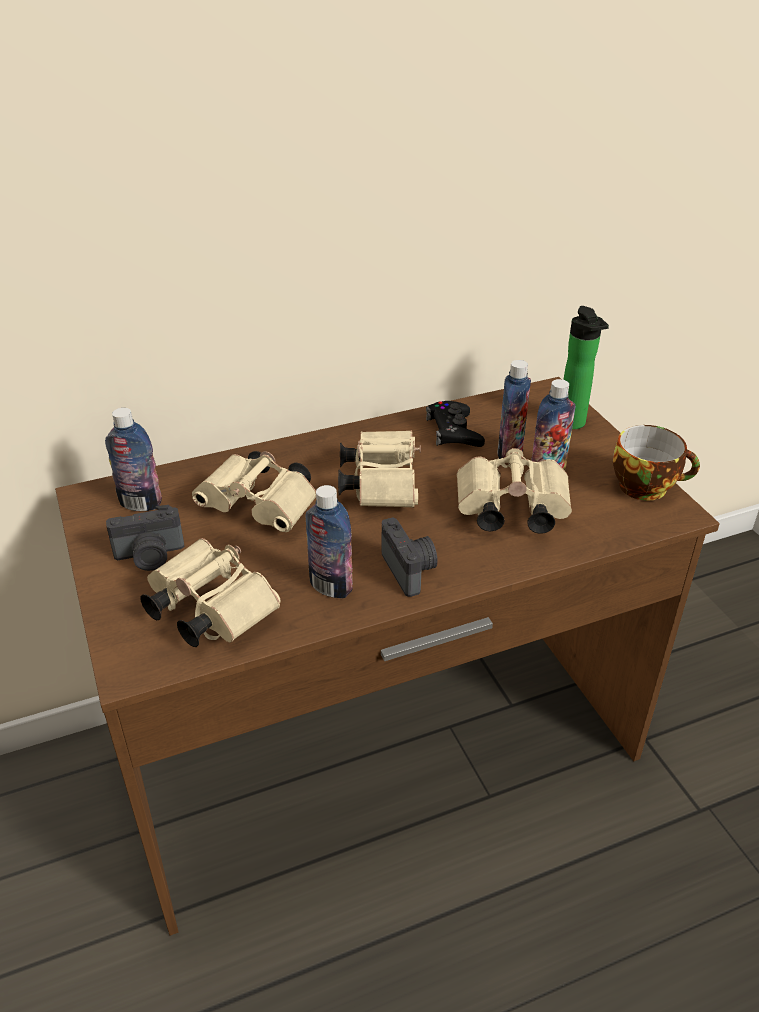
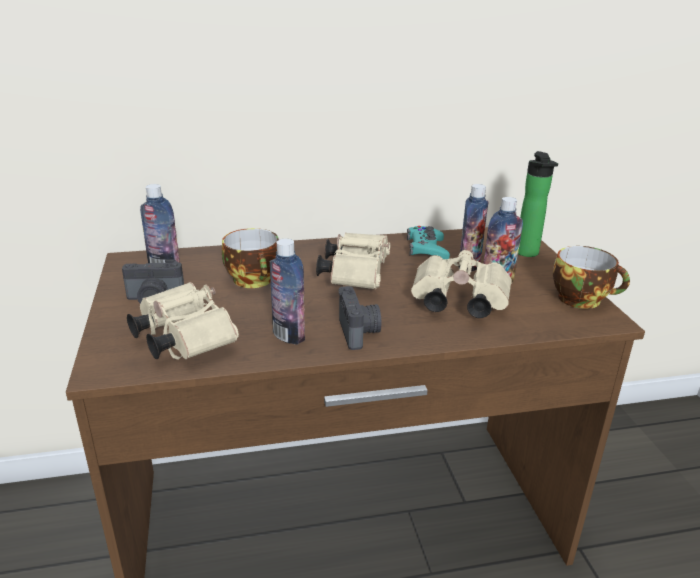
camera: 10 degrees right, 10 degrees down
(262, 509) = (255, 280): beige binoculars -> cup
(453, 431) = (426, 249): black game controller -> turquoise game controller

